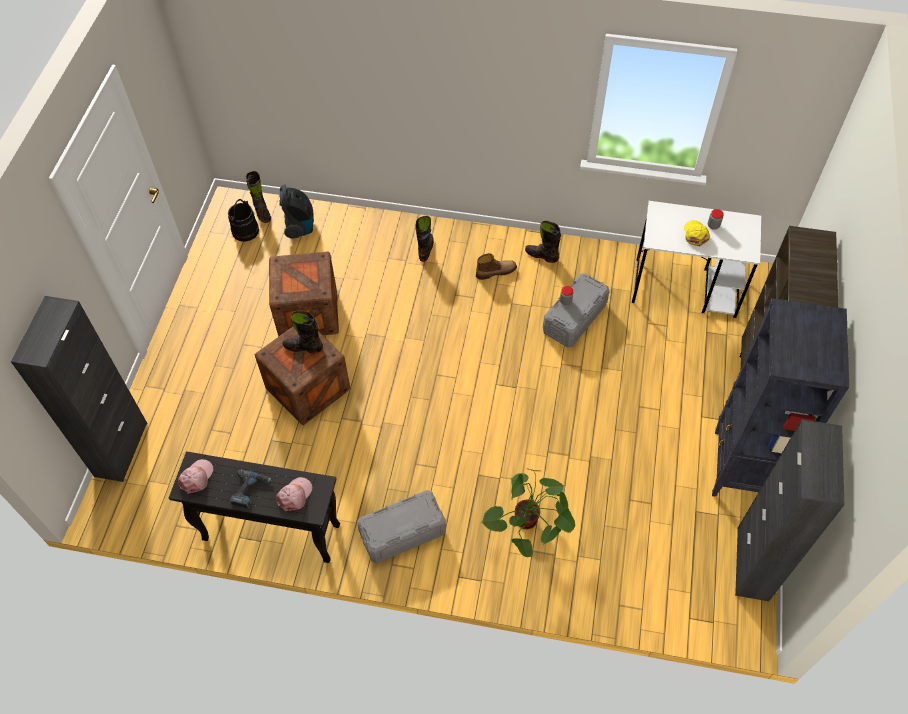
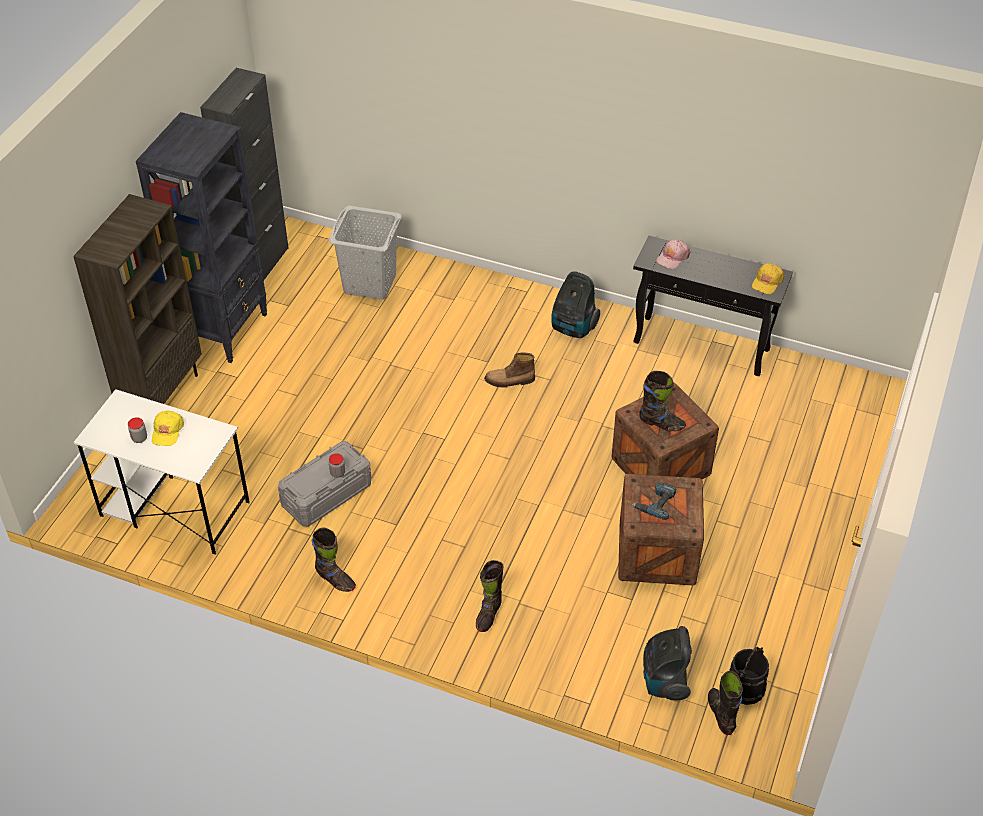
camera: 170 degrees left, 10 degrees down
(121, 449) = (869, 437): black cabinet -> none
(197, 477) = (767, 282): pink cap -> yellow cap
(250, 491) = (715, 266): power drill -> power drill (655, 502)
(402, 533) = (573, 328): grey storage box -> vacuum cleaner
(495, 271) = (403, 568): boot -> boot (509, 381)
(529, 530) = (451, 314): potted plant -> none
(626, 557) = (370, 283): none -> grey laundry basket

